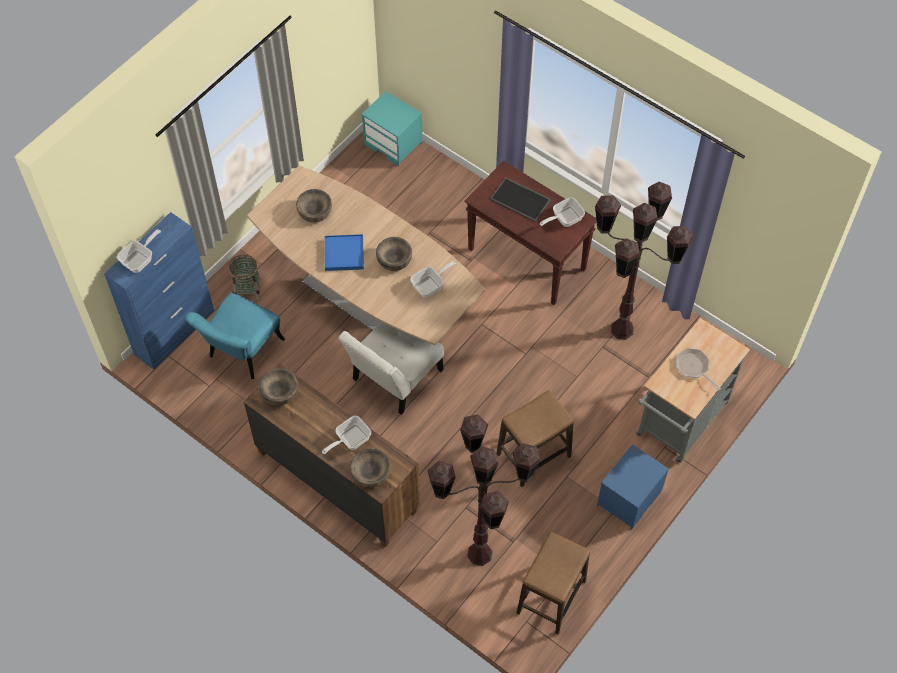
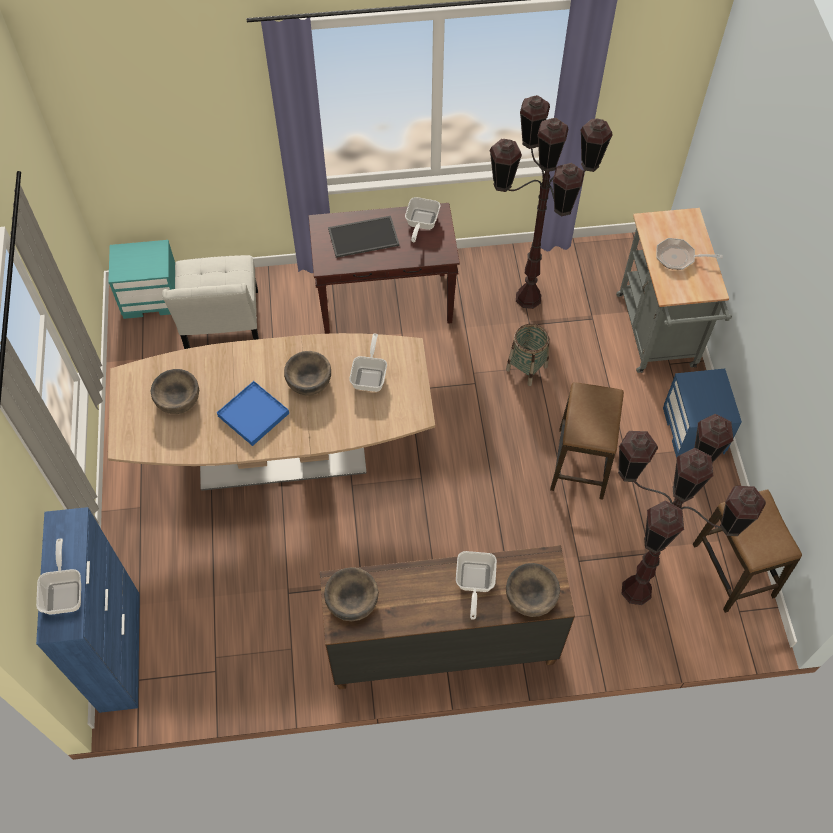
camera: 45 degrees left, 0 degrees up
(241, 354) = (214, 610): turquoise chair -> none
(247, 290) = (153, 544): basket -> basket (526, 368)
(394, 378) = (387, 503): white chair -> white chair (222, 327)

